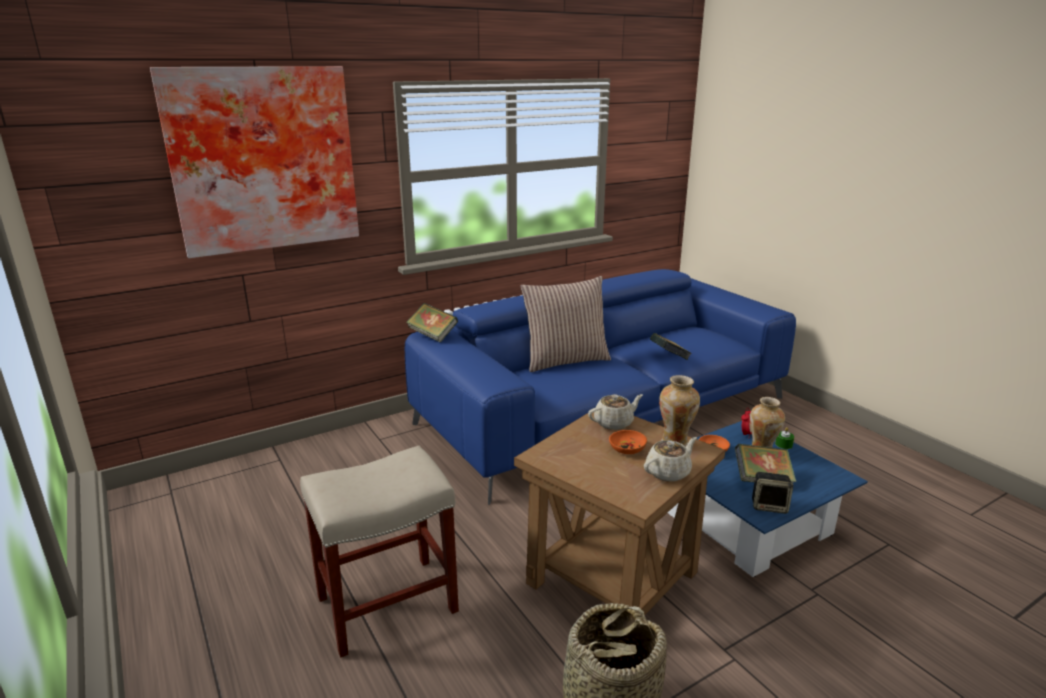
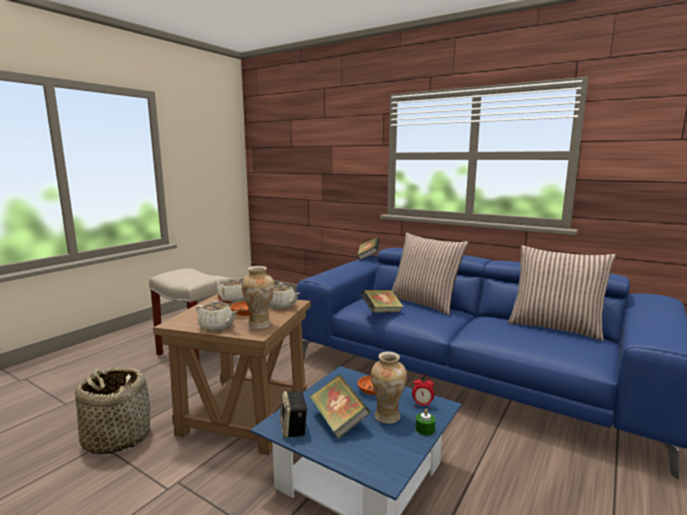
camera: 65 degrees right, 10 degrees down
(263, 159) = (321, 140): picture -> none
(566, 452) = (232, 300): none -> beige teapot
(667, 332) = (555, 327): none -> pillow
(669, 358) = (488, 333): book -> book (382, 312)

